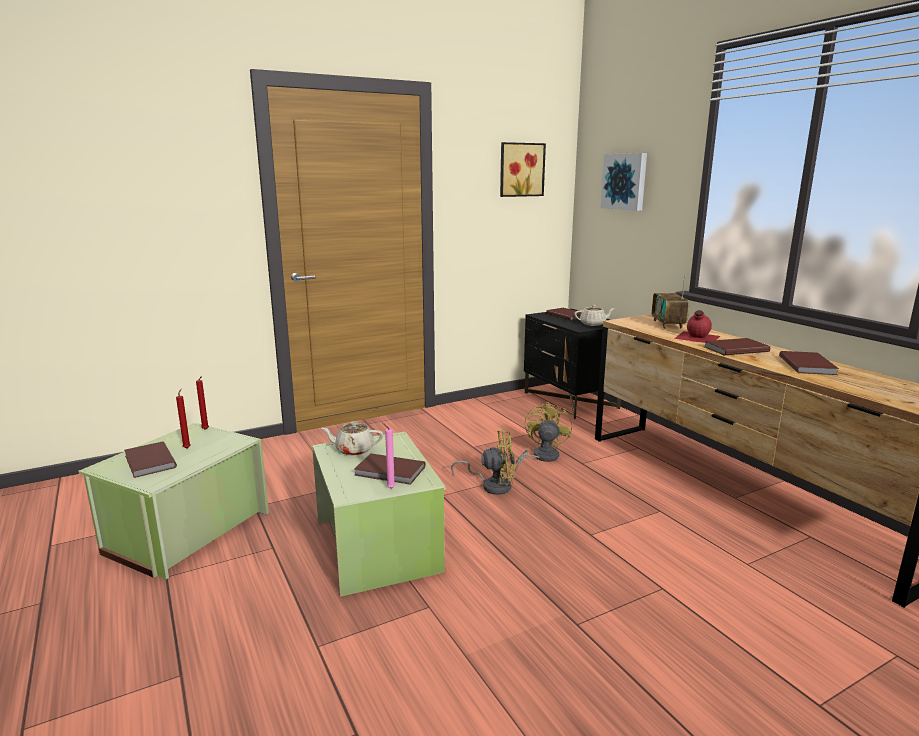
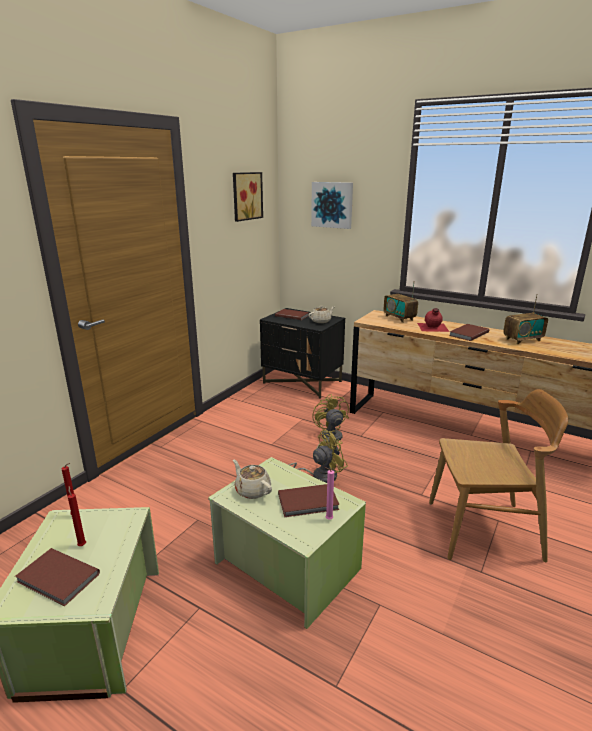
camera: 30 degrees left, 5 degrees up
(353, 450) = (252, 490): beige teapot -> beige teapot turned 75 degrees clockwise
(630, 591) = (484, 530): none -> brown chair
(808, 365) = (522, 340): brown book -> radio

